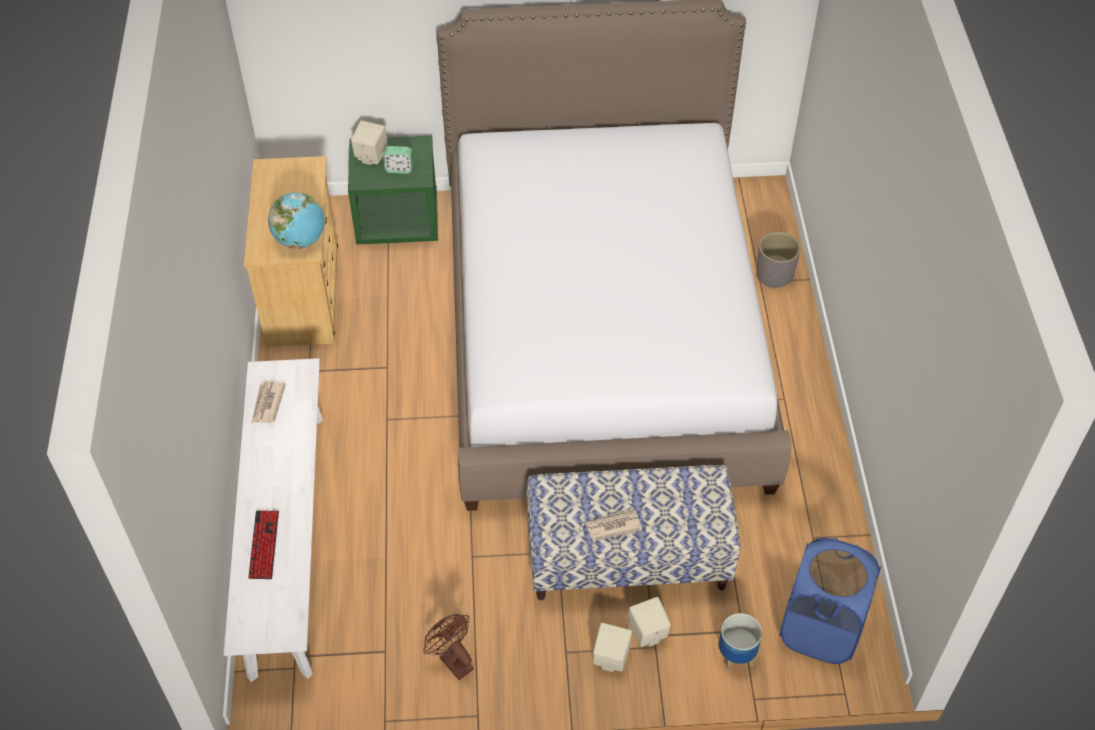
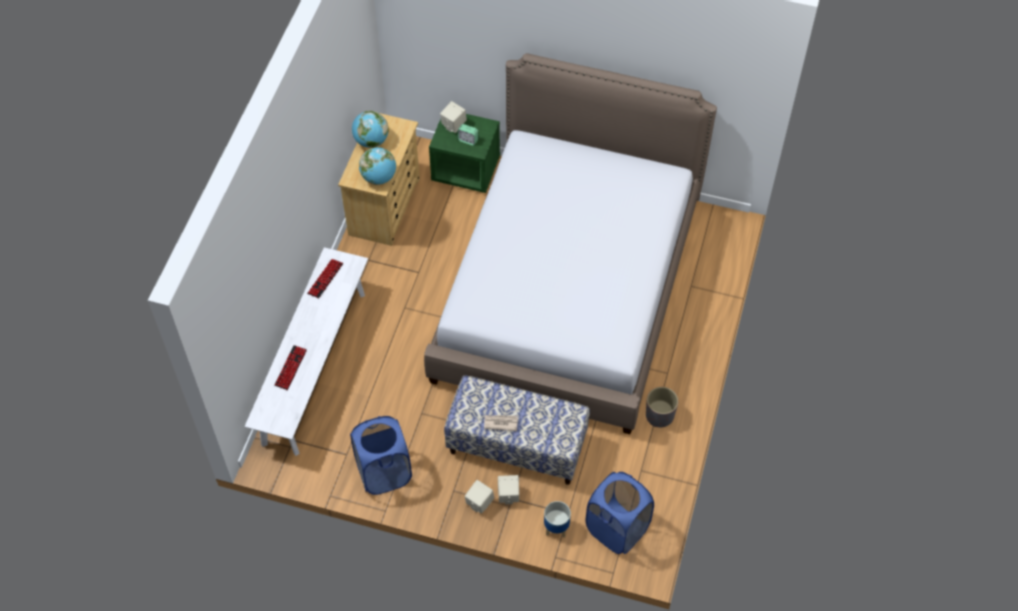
camera: 20 degrees right, 5 degrees up
(267, 404) = (325, 279): newspaper -> keyboard
(269, 196) = (371, 141): none -> globe
(452, 660) = (384, 473): brown fan -> blue laundry basket
(774, 274) = (703, 284): grey planter -> grey planter (659, 415)

